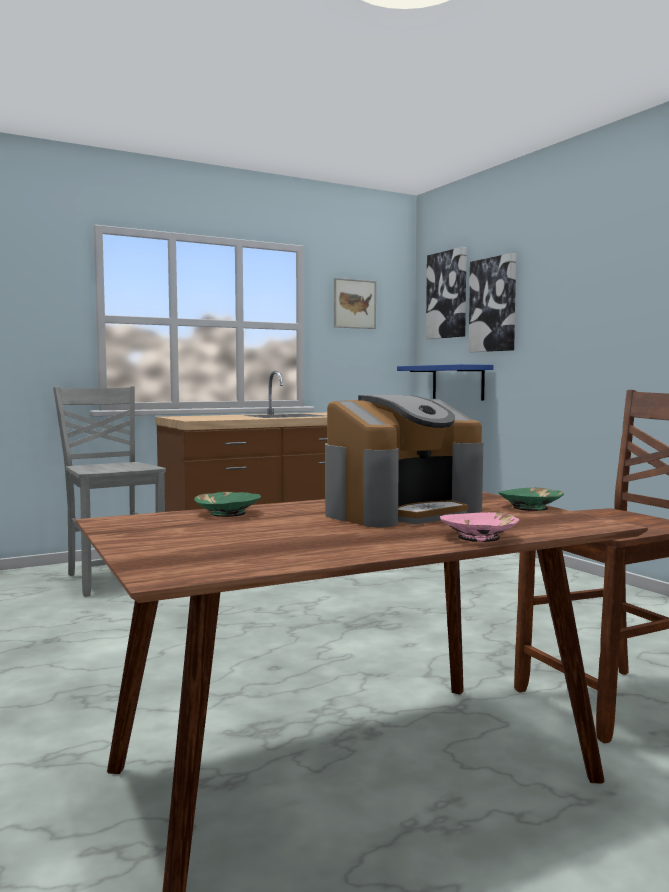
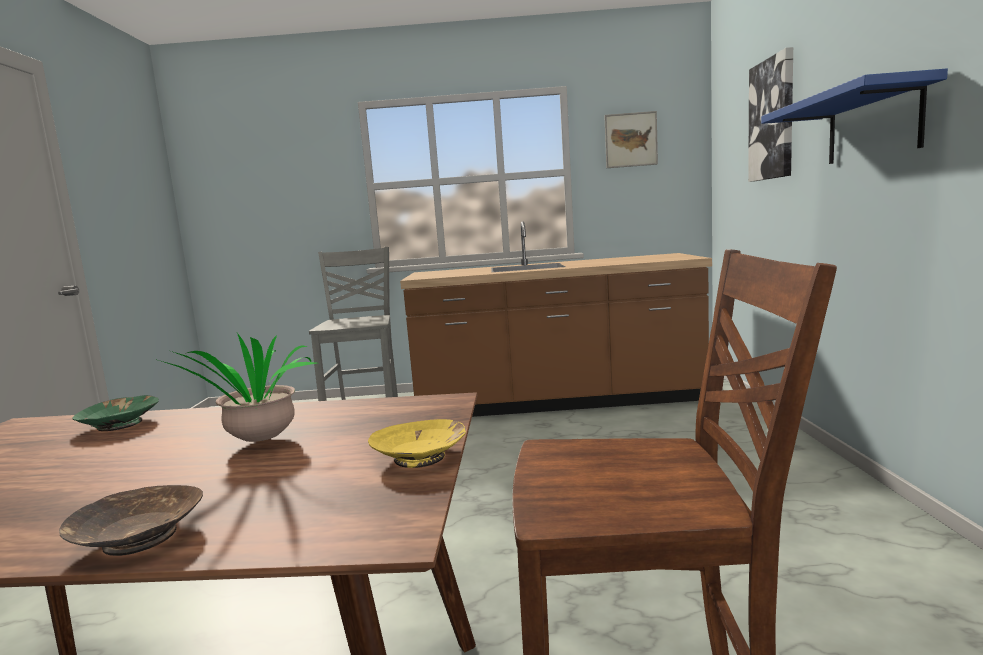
camera: 30 degrees right, 5 degrees up
(401, 511) = (260, 443): coffee machine -> potted plant
(447, 295) = (734, 114): picture -> none
(458, 382) = (743, 218): blue shelf -> blue shelf (873, 125)
(479, 537) = (139, 538): pink bowl -> brown bowl
(531, 507) = (420, 457): green bowl -> yellow bowl

